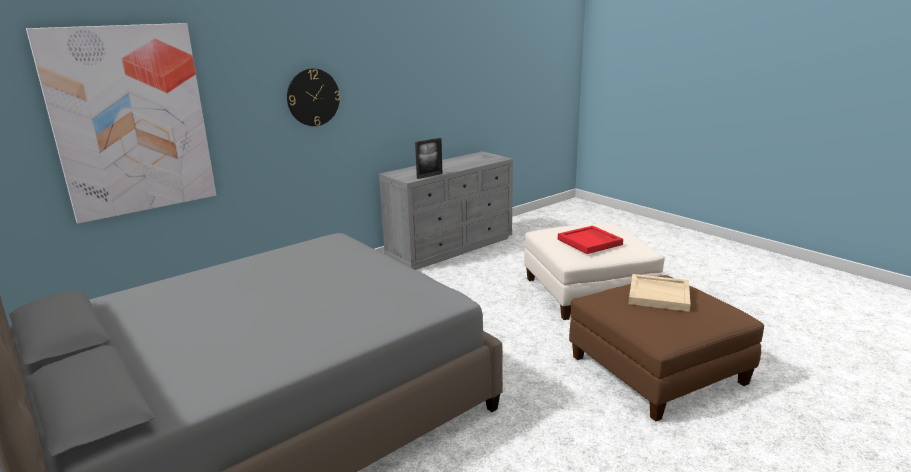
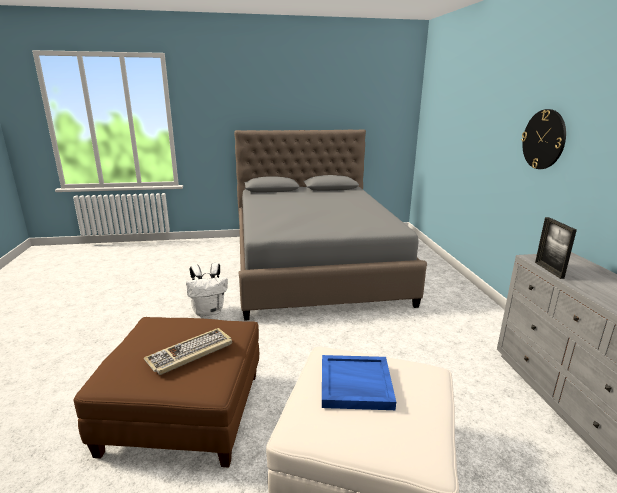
camera: 120 degrees right, 0 degrees up
(131, 121) = (459, 126): picture -> none
(510, 453) = (209, 311): none -> white backpack
(590, 242) = (355, 385): red tray -> blue tray
(659, 295) = (190, 353): beige tray -> keyboard

